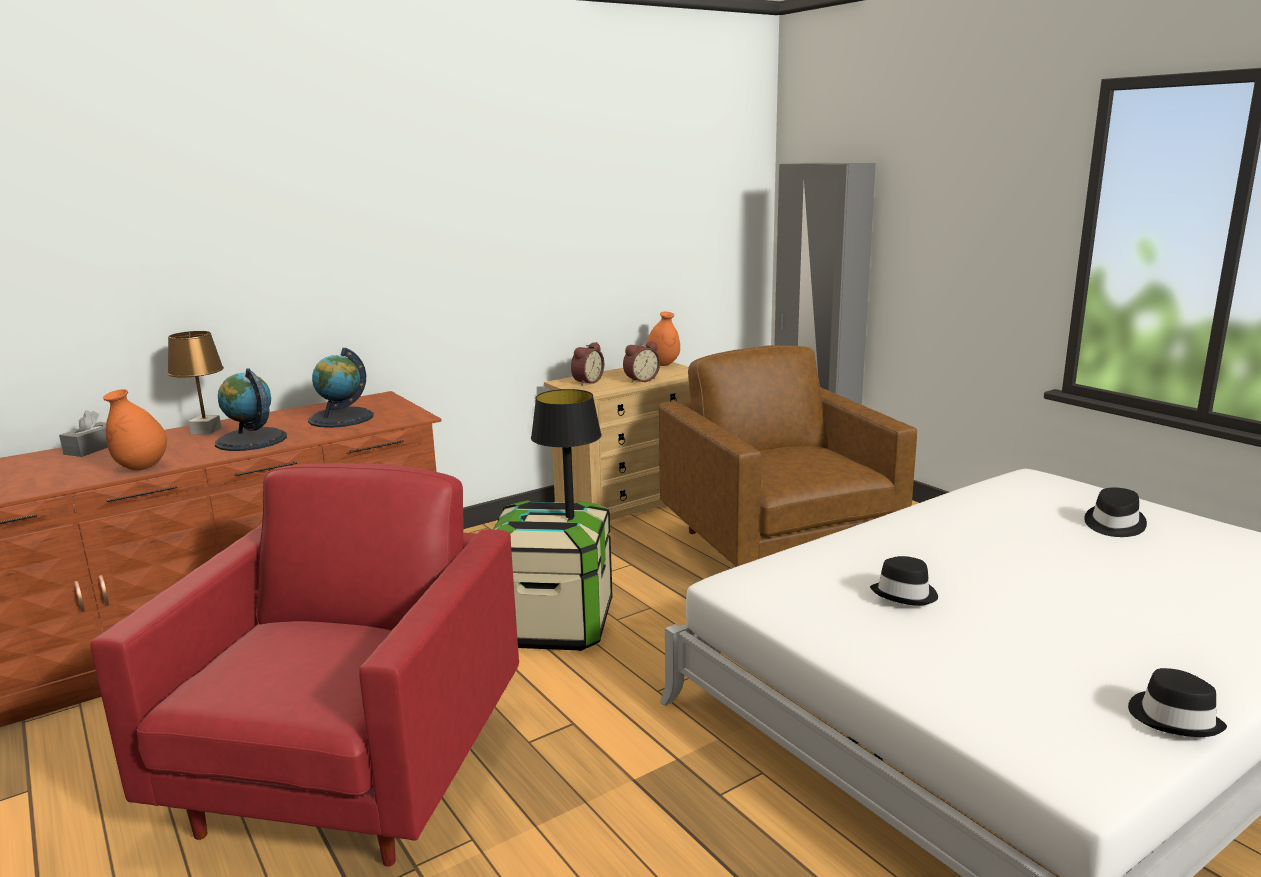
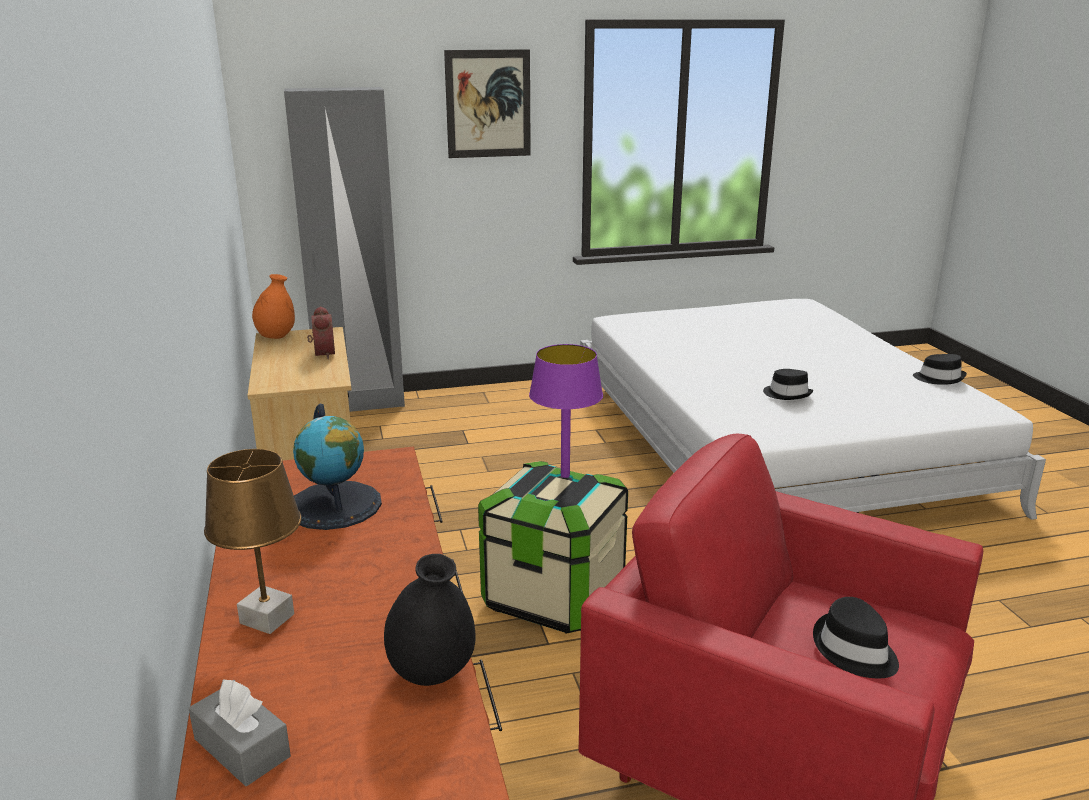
camera: 70 degrees left, 5 degrees up
(142, 468) = (432, 673): orange vase -> black vase
(251, 440) = (372, 575): globe -> none
(569, 516) = (565, 475): black table lamp -> purple table lamp
(586, 382) = (287, 376): alarm clock -> none
(779, 550) = (498, 457): brown armchair -> none
(975, 185) = (488, 104): none -> picture
(1113, 524) = (713, 324): black hat -> black hat (854, 650)

